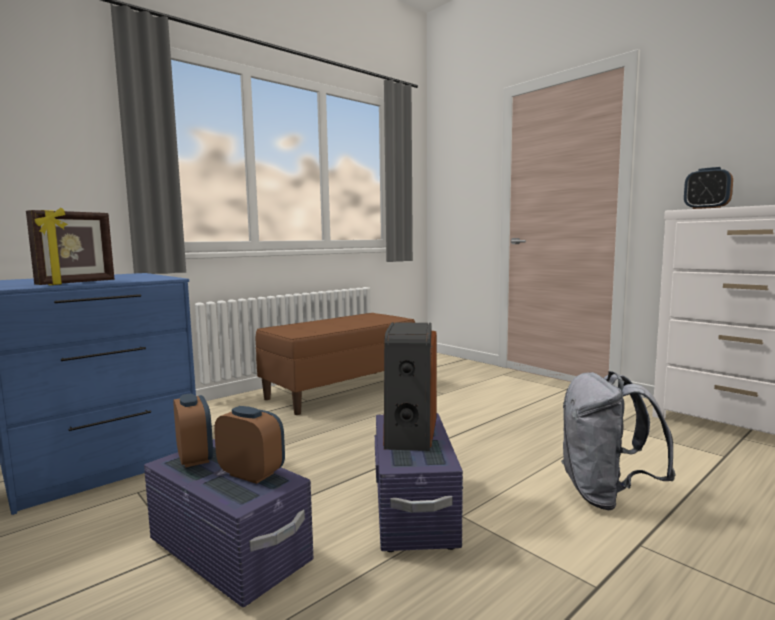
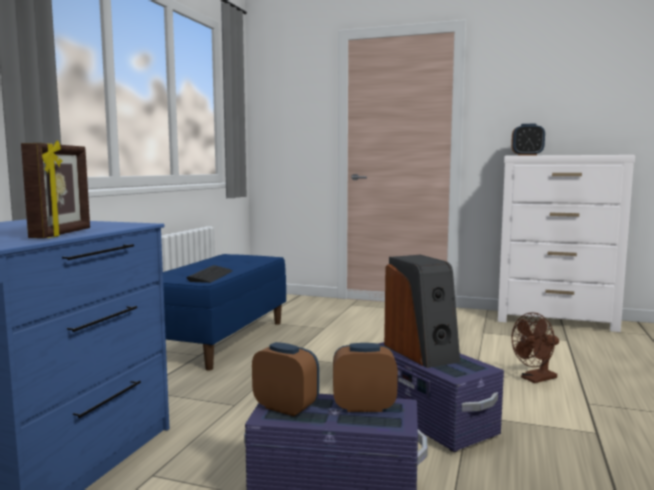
camera: 30 degrees left, 0 degrees up
(314, 330) = (211, 276): none -> keyboard
(341, 390) = (220, 340): brown bench -> blue bench
(605, 495) = (535, 379): grey backpack -> brown fan

